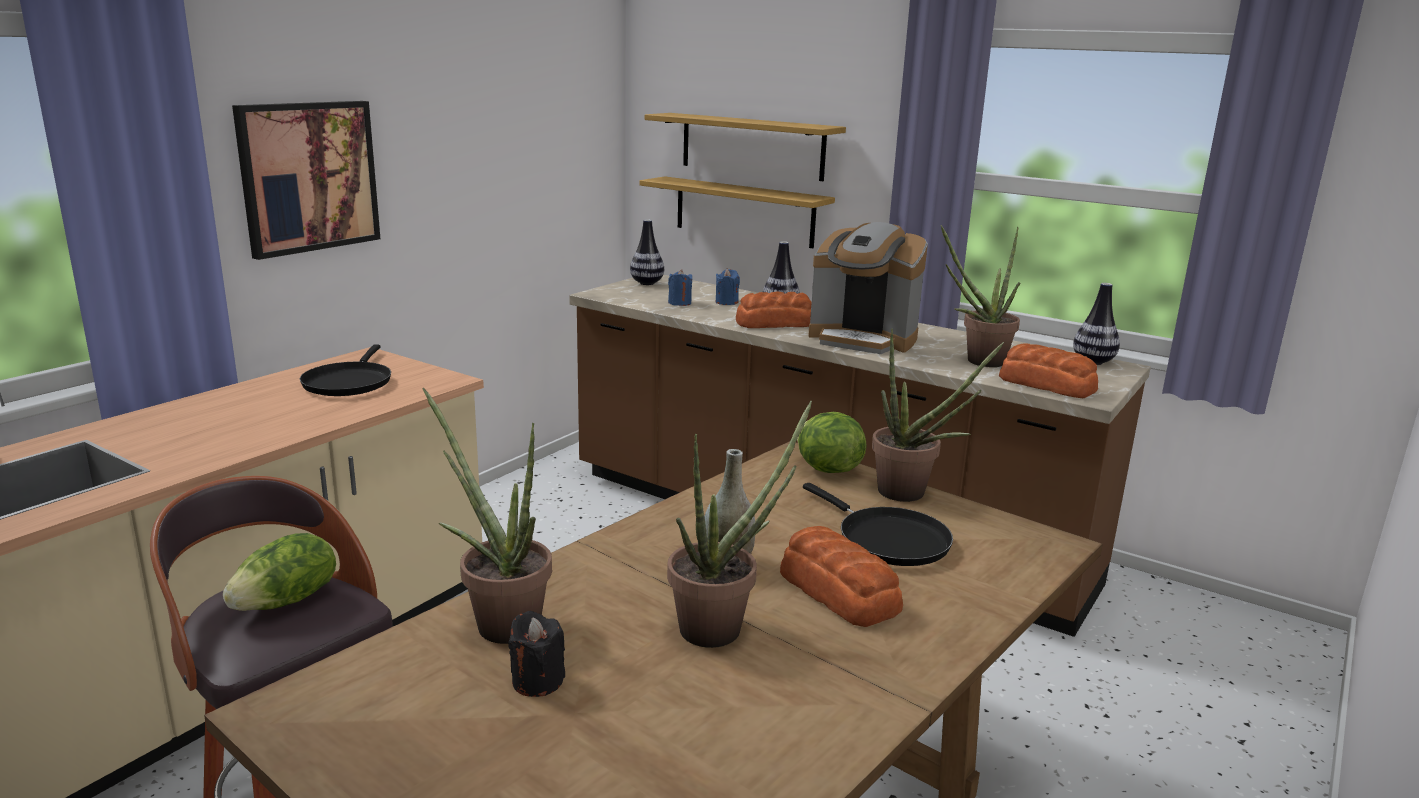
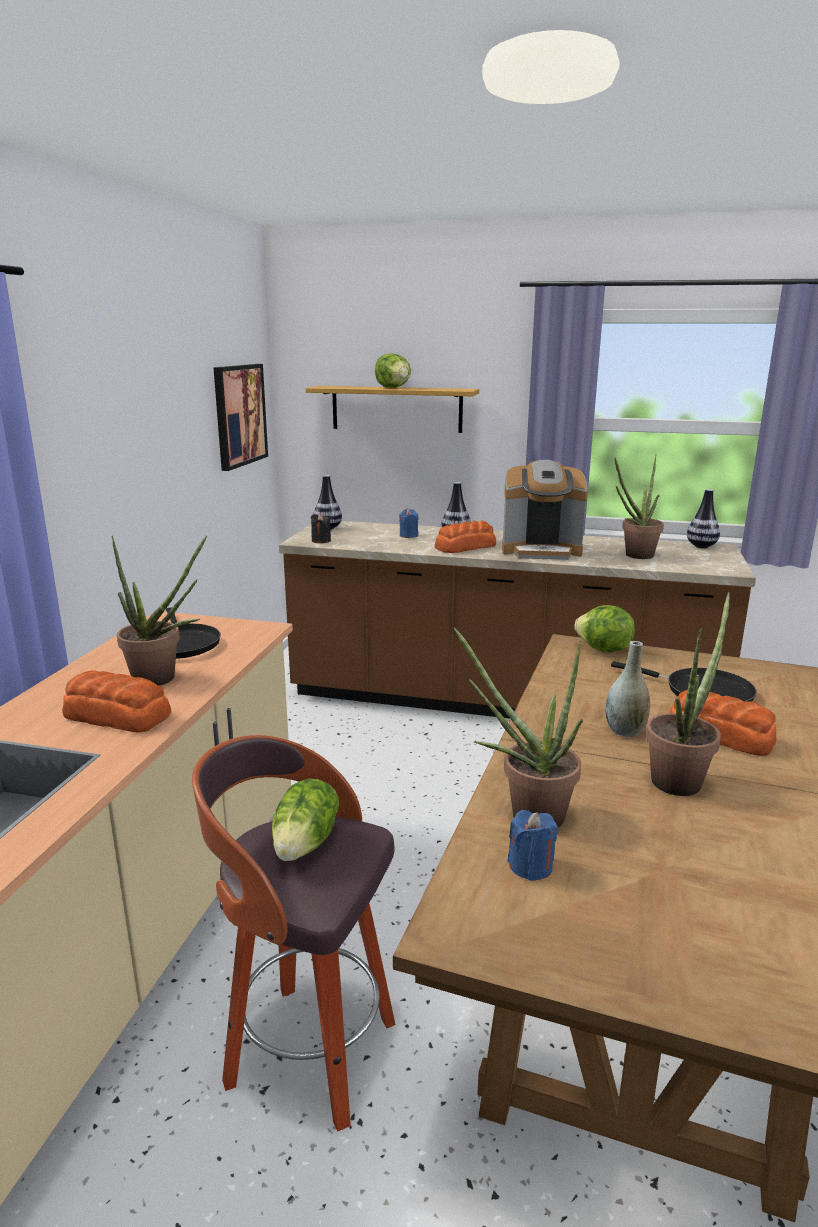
camera: 20 degrees left, 0 degrees up
(308, 177) = (89, 460): picture -> picture (239, 415)
(537, 681) = (612, 852): black candle -> black candle (321, 541)
(679, 303) = (375, 540): blue candle -> blue candle (530, 866)
(744, 119) = (393, 387): none -> lettuce
(744, 212) = (392, 462): shelf -> none
(911, 494) = (677, 657): potted plant -> potted plant (162, 679)
(1046, 384) = (696, 565): bread -> bread (116, 715)

